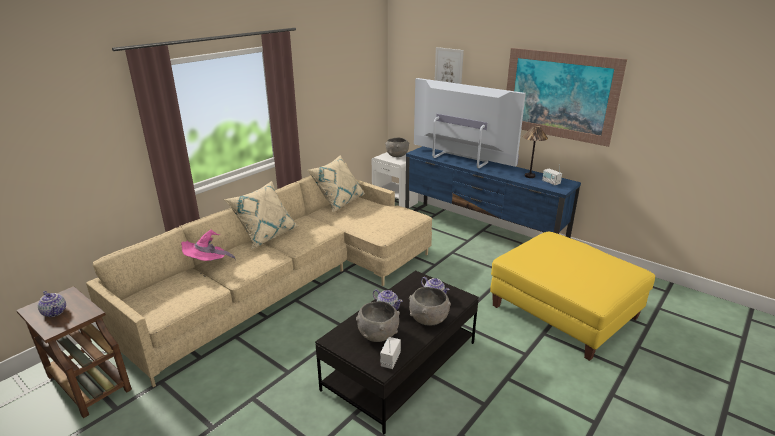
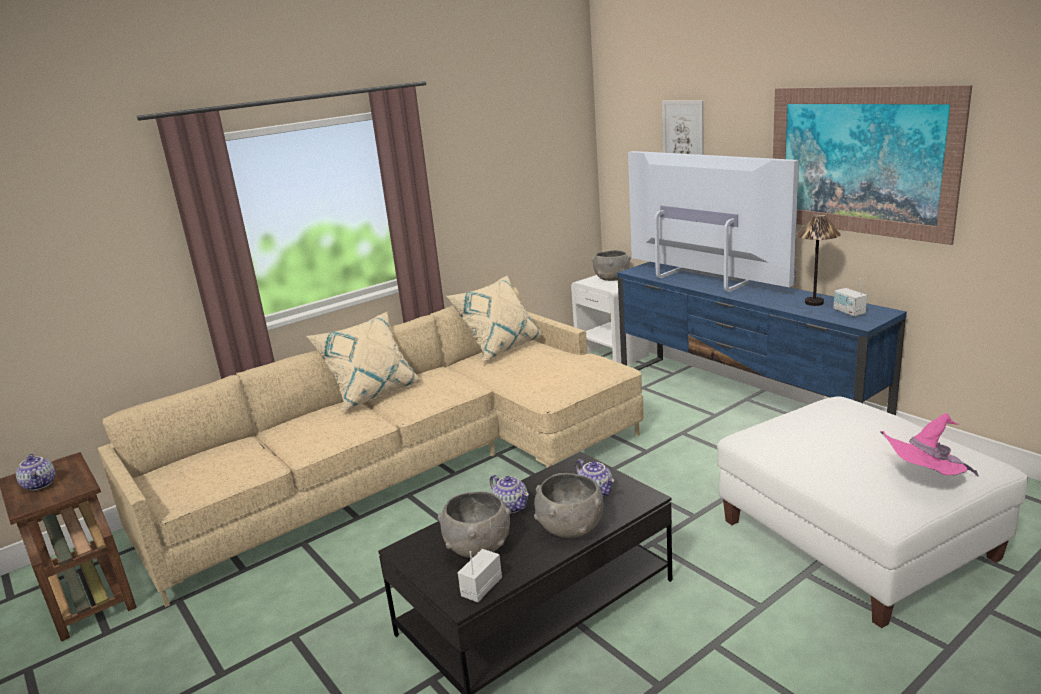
camera: 15 degrees right, 5 degrees down
(207, 263) = (272, 430): pink hat -> pink hat (923, 481)
(564, 311) = (857, 539): yellow ottoman -> white ottoman

